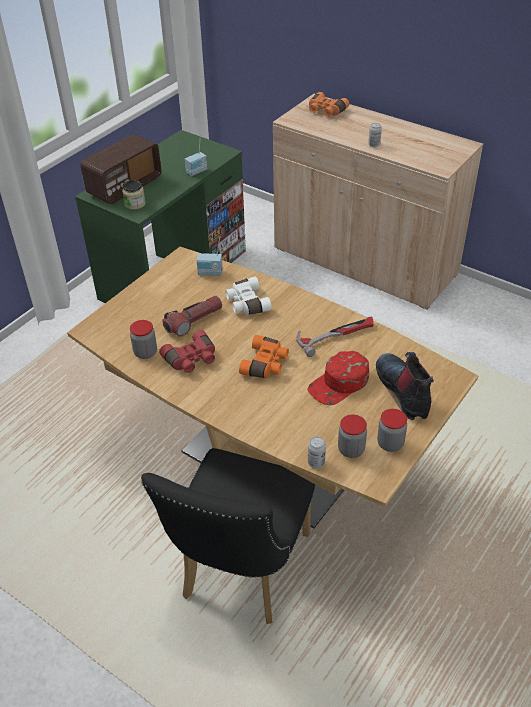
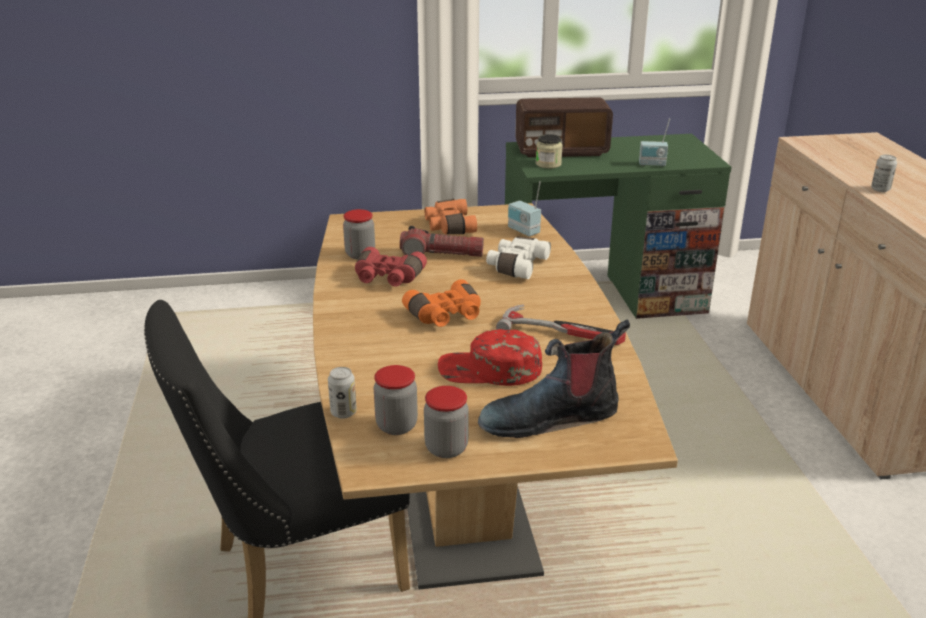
camera: 45 degrees right, 15 degrees down
(325, 111) = (865, 148): orange binoculars -> orange binoculars (448, 226)
(404, 391) = (550, 417): boot -> boot turned 135 degrees counterclockwise

